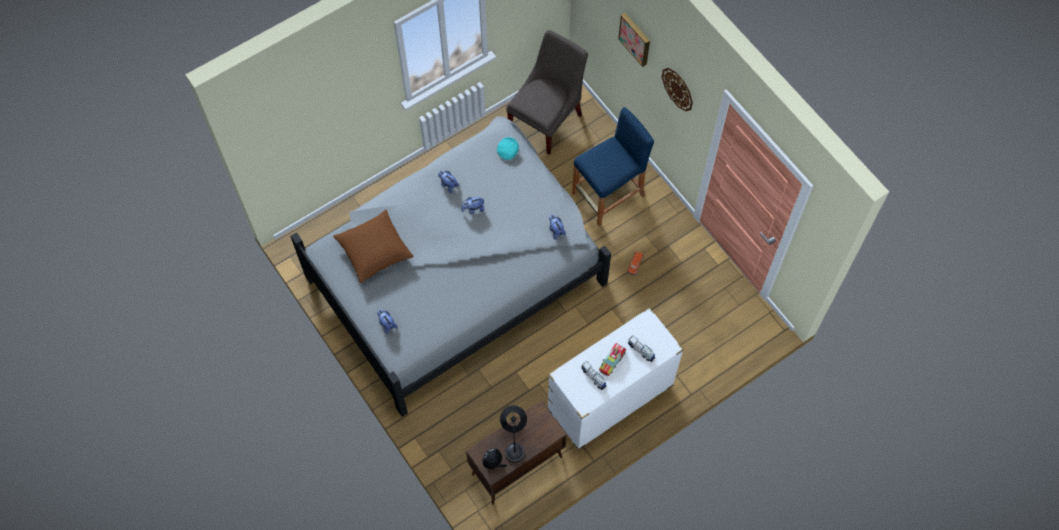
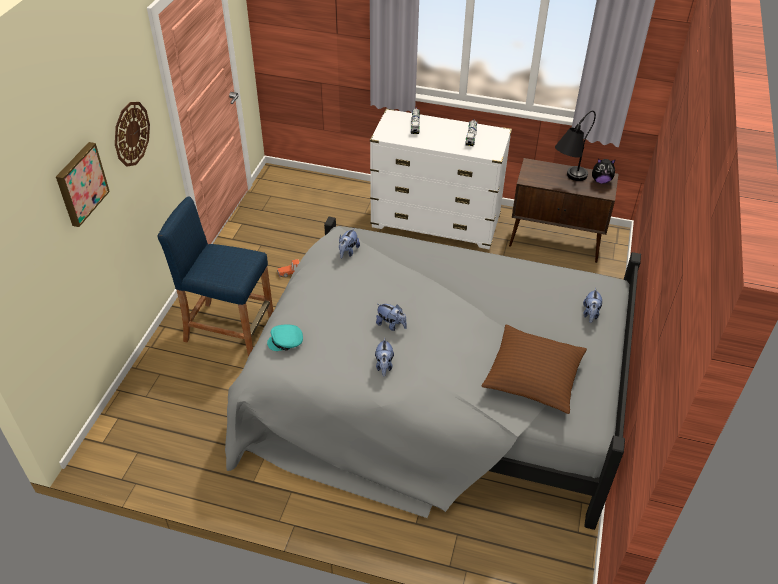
camera: 130 degrees left, 20 degrees down
(547, 120) = (167, 437): grey chair -> none
(612, 361) = (444, 136): toy truck -> none

